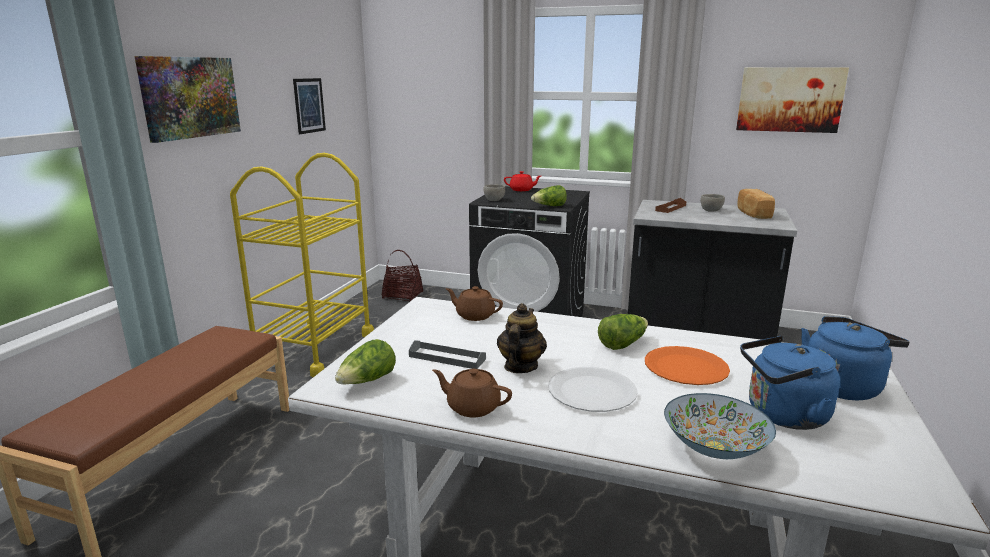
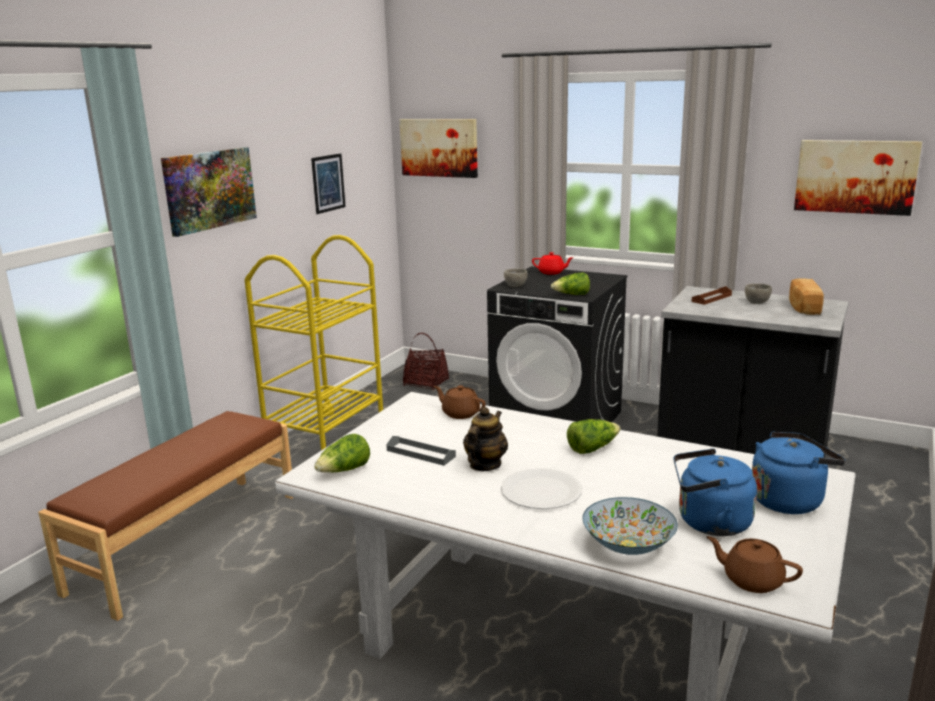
camera: 10 degrees right, 0 degrees up
(411, 79) = (439, 147): none -> picture
(472, 407) = (429, 498): brown teapot -> brown teapot (751, 580)
(685, 368) = (642, 474): orange plate -> none

